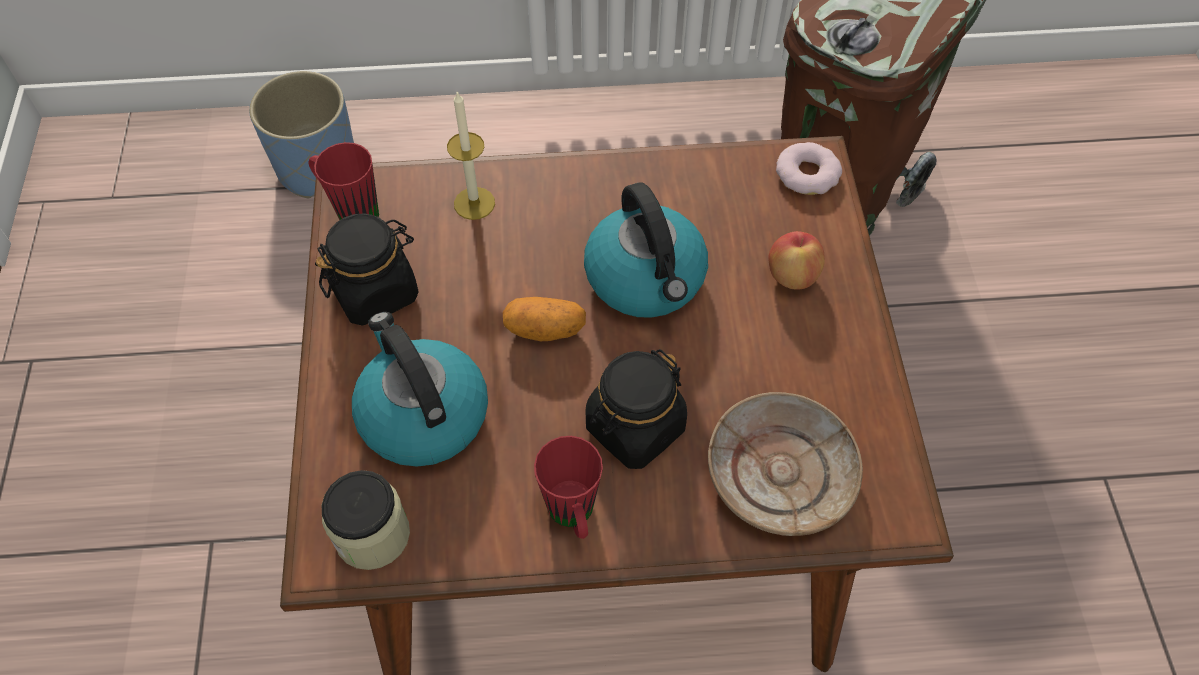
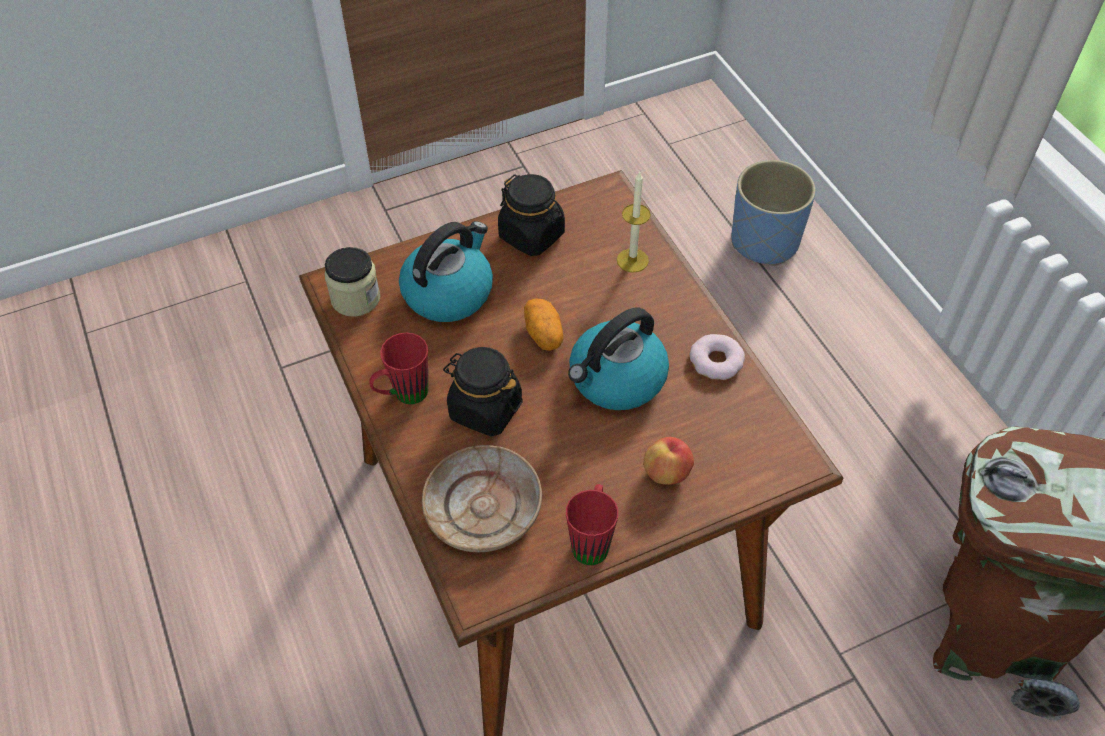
camera: 70 degrees right, 5 degrees down
(350, 211) = (590, 199): red mug -> red mug (592, 540)
(807, 174) = (780, 458): donut -> donut (716, 361)

